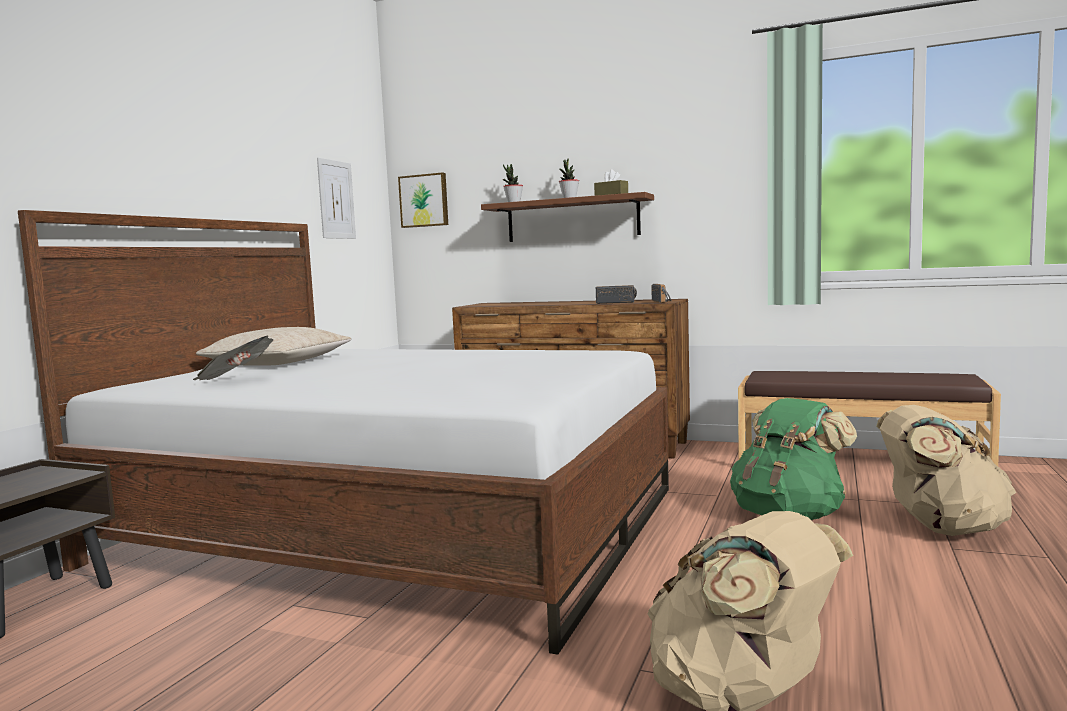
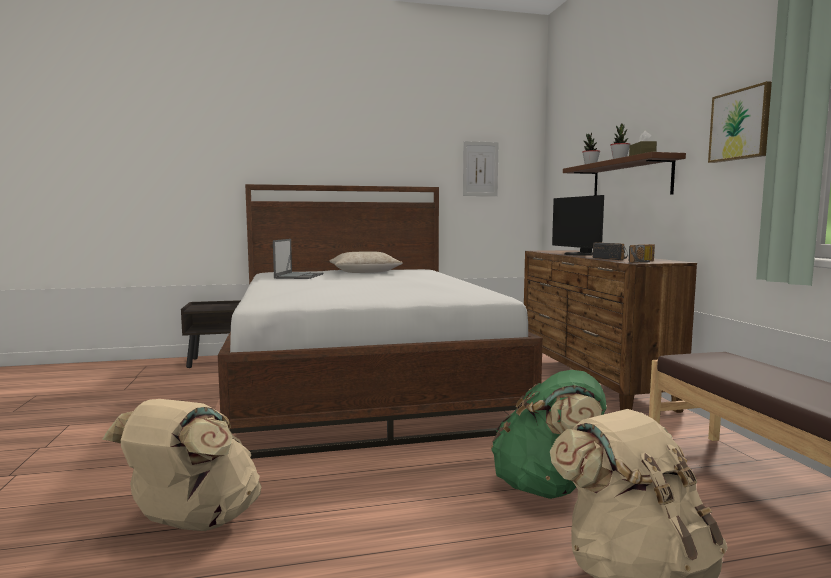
camera: 55 degrees right, 0 degrees up
(235, 380) = (299, 276): newspaper -> laptop
(424, 200) = (557, 166): picture -> picture (742, 125)
(549, 304) = (577, 254): none -> monitor

